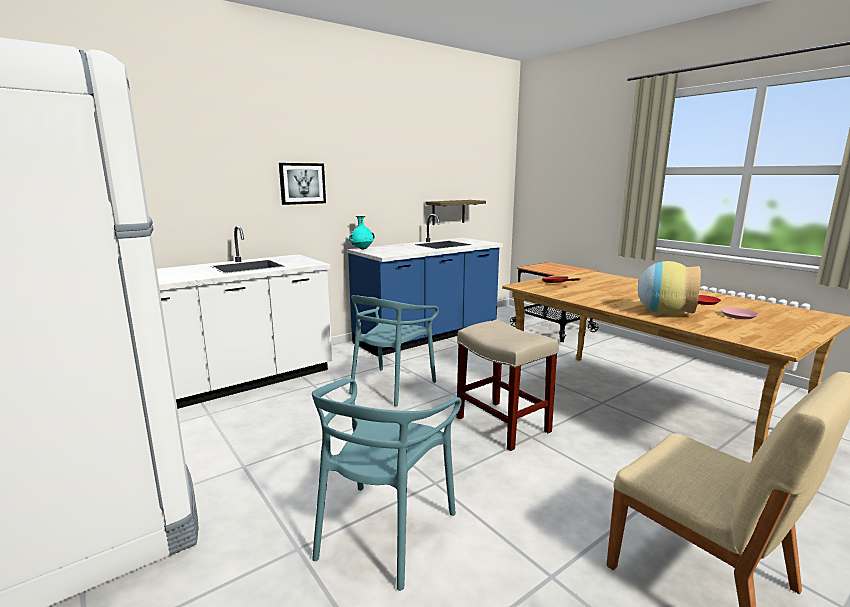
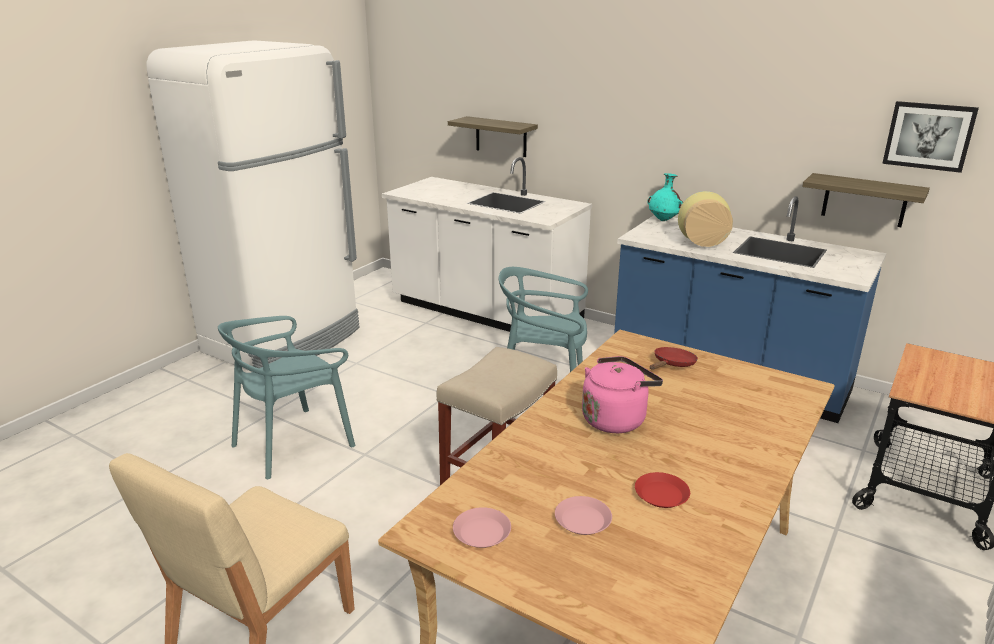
camera: 70 degrees right, 10 degrees up
(193, 214) = (501, 137): none -> shelf
(302, 183) = (612, 118): picture -> picture (929, 136)
(384, 532) = (293, 443): turquoise chair -> turquoise chair turned 45 degrees counterclockwise
(624, 299) = (616, 419): none -> pink kettle
(664, 312) = (551, 449): vase -> vase (701, 241)
(767, 334) = (481, 532): none -> pink plate

